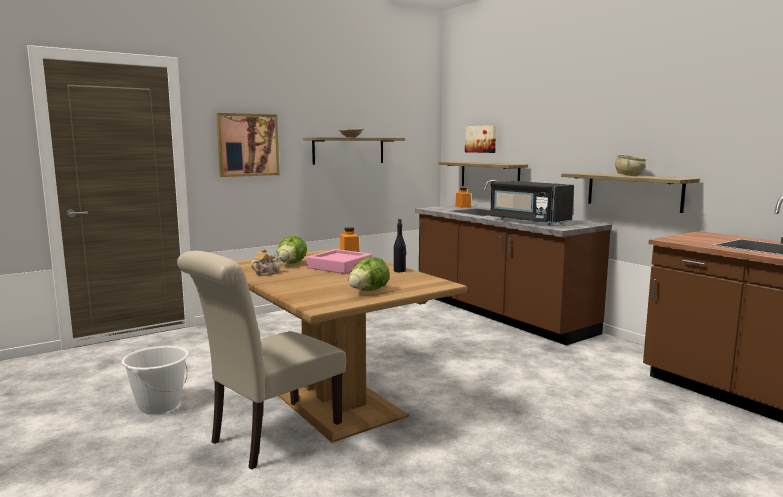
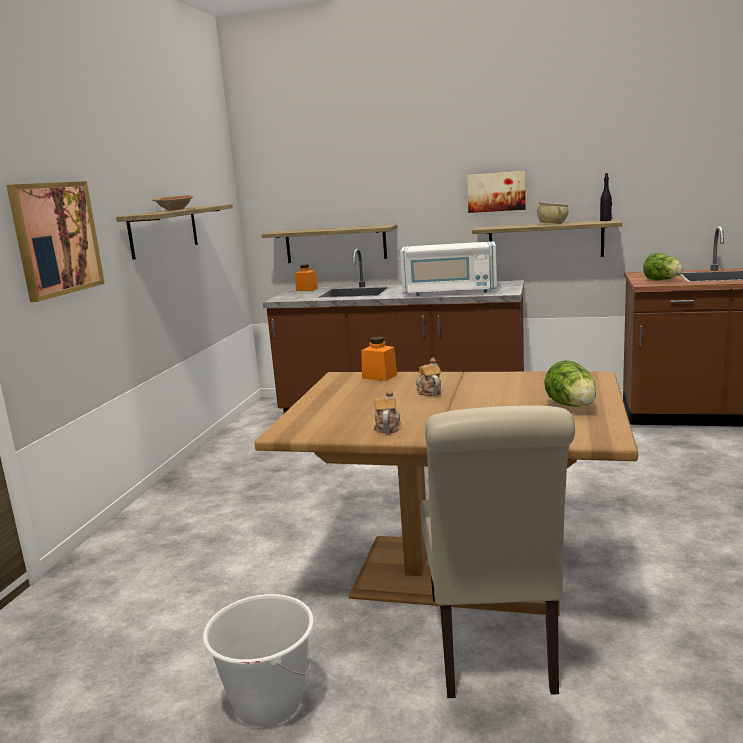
camera: 40 degrees left, 5 degrees up
(291, 264) = (362, 407): lettuce -> lettuce (662, 280)
(340, 266) = (428, 391): pink tray -> teapot
(399, 271) = (505, 376): black bottle -> black bottle (605, 220)
(481, 139) = (314, 197): picture -> picture (496, 192)
(528, 221) = (449, 292): black microwave -> white microwave

